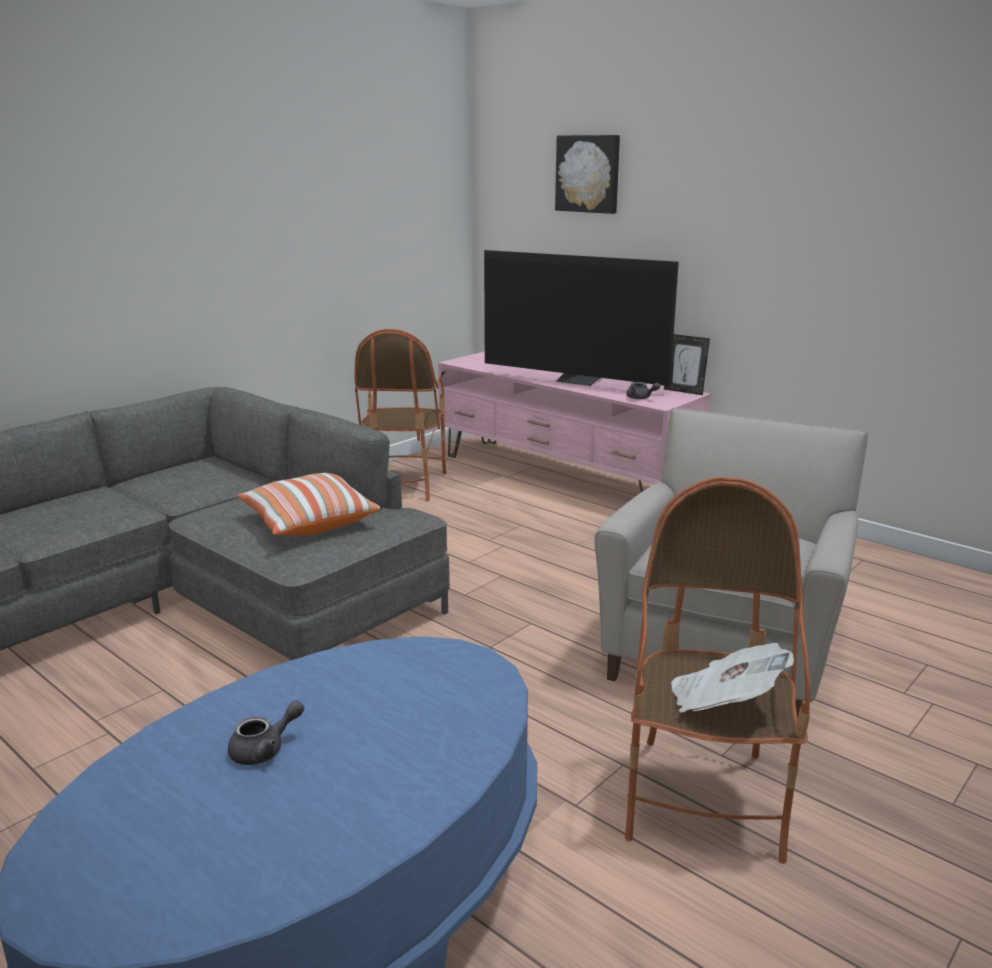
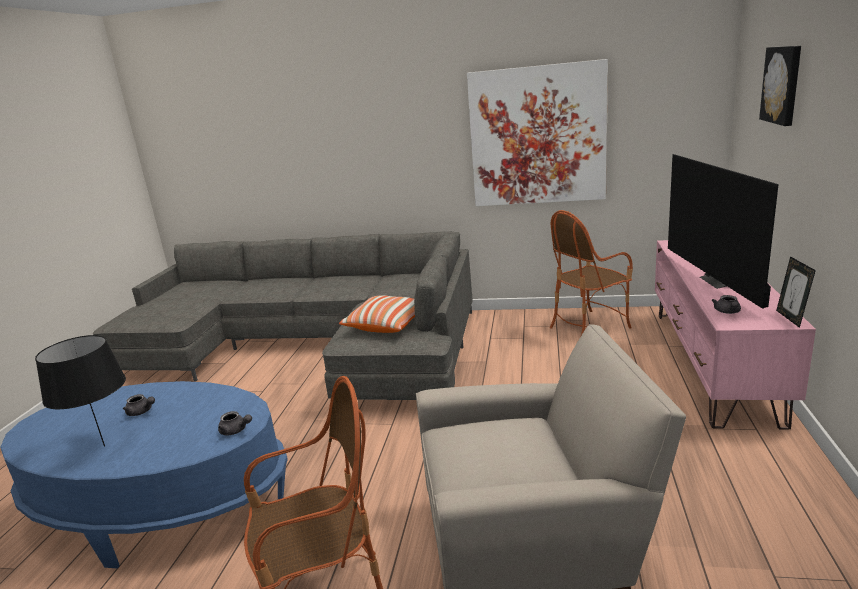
camera: 60 degrees right, 0 degrees up
(295, 233) = (537, 136): none -> picture
(341, 803) = (105, 446): none -> black table lamp
(477, 671) = (236, 431): none -> grey teapot
(724, 703) = (288, 535): newspaper -> none

